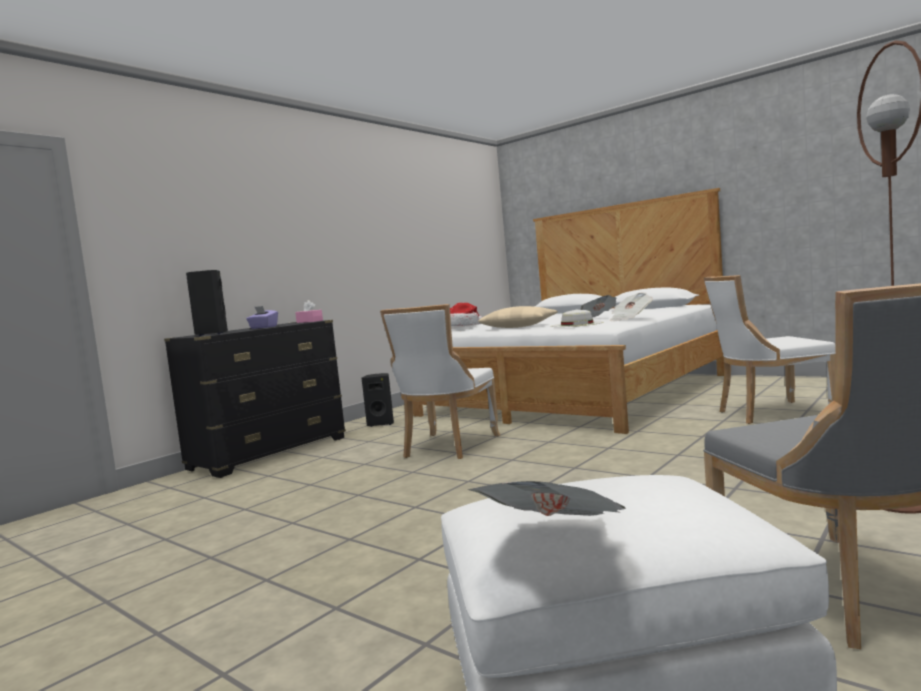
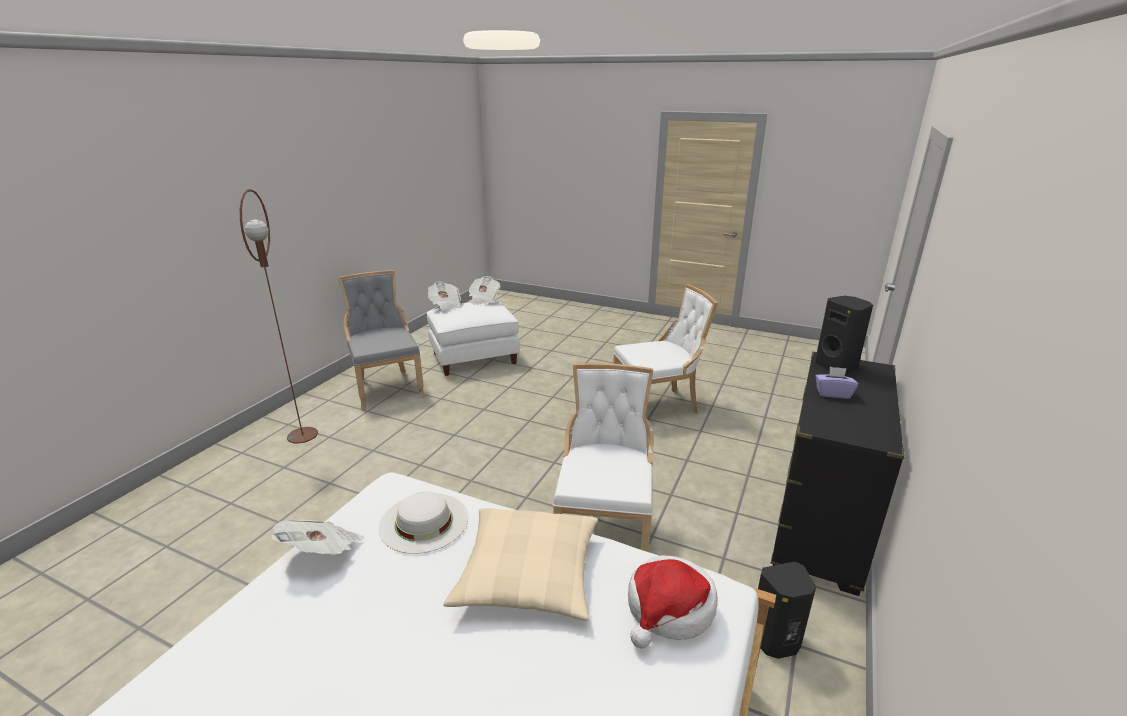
camera: 165 degrees right, 20 degrees up
(309, 321) = (829, 428): pink tissue box -> none
(597, 318) = (362, 605): newspaper -> newspaper (445, 305)
(769, 414) = (196, 617): white chair -> white chair (658, 406)

